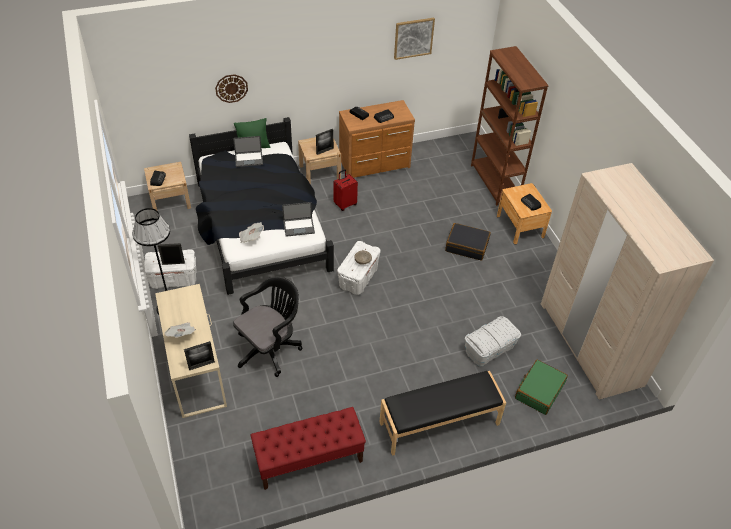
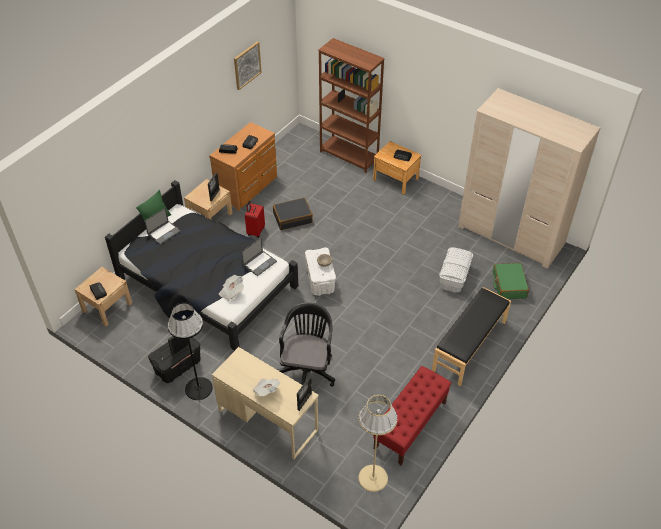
camera: 35 degrees left, 0 degrees up
(173, 279) = (177, 366): white storage box -> black storage box
(229, 483) = (373, 478): none -> beige floor lamp
(231, 88) = (129, 176): wall clock -> none
(467, 246) = (373, 213): black suitcase -> black suitcase (292, 218)

